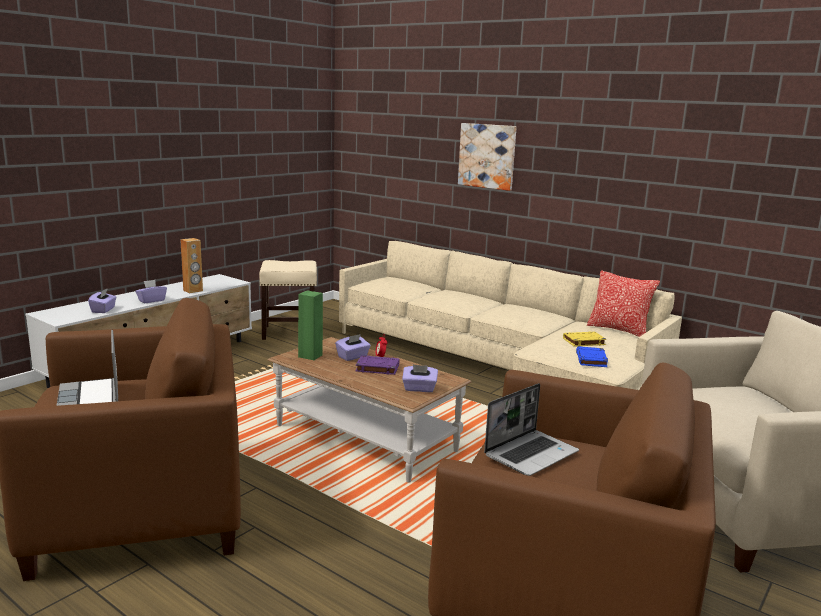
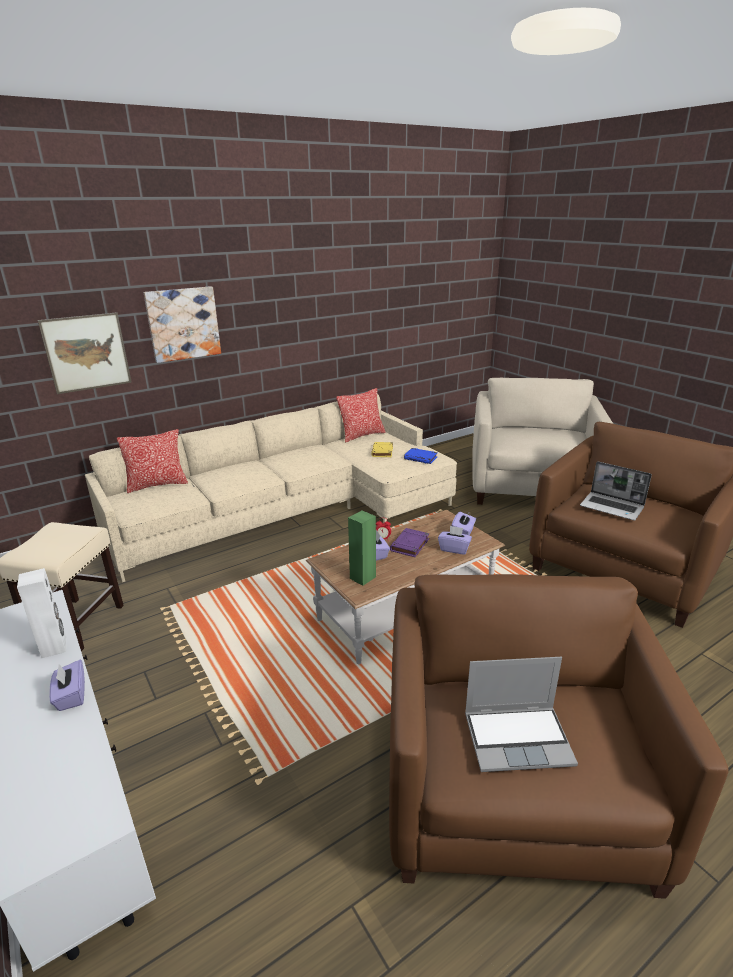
camera: 70 degrees left, 10 degrees up
(103, 310) = (80, 759): purple tissue box -> purple tissue box (454, 549)
(193, 291) = (54, 647): brown speaker -> white speaker
(413, 282) = (157, 485): none -> pillow
(418, 164) = (87, 352): none -> picture
(531, 453) = (612, 507): laptop -> laptop turned 150 degrees clockwise

